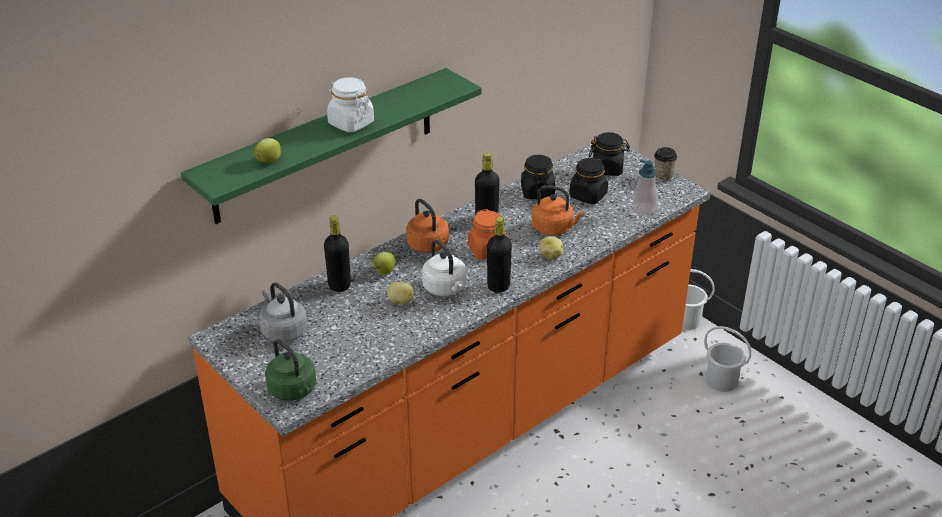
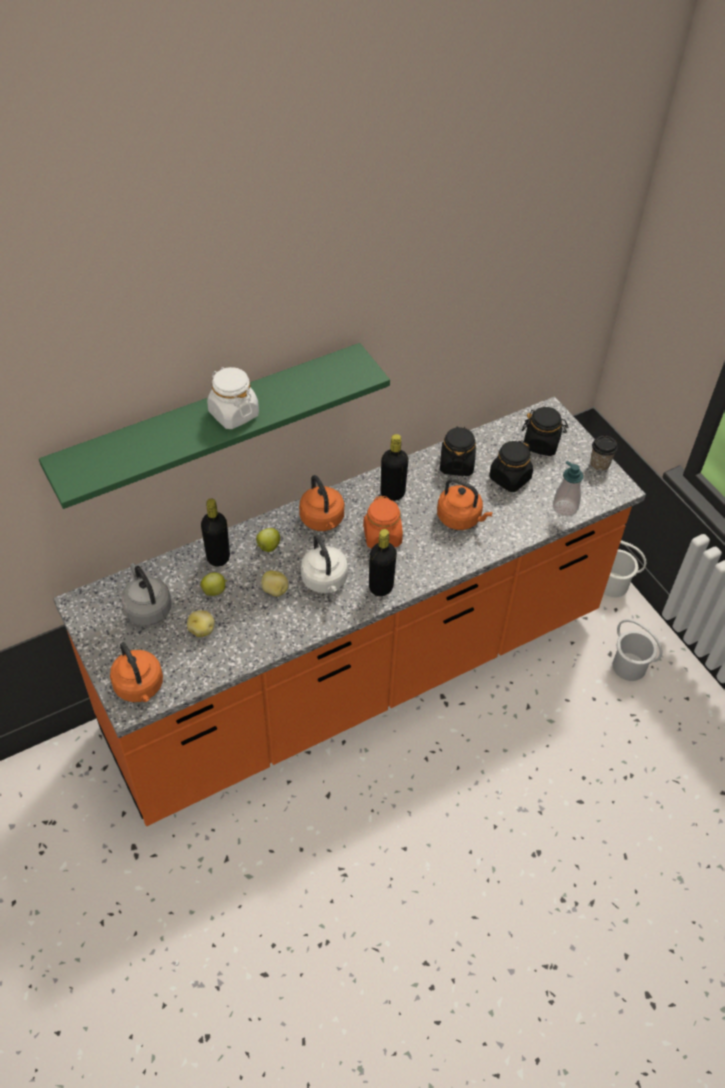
camera: 10 degrees right, 15 degrees up
(269, 161) = (133, 457): apple -> apple (215, 590)
(294, 391) = (140, 687): green kettle -> orange kettle
(550, 255) = (447, 555): potato -> potato (202, 629)

